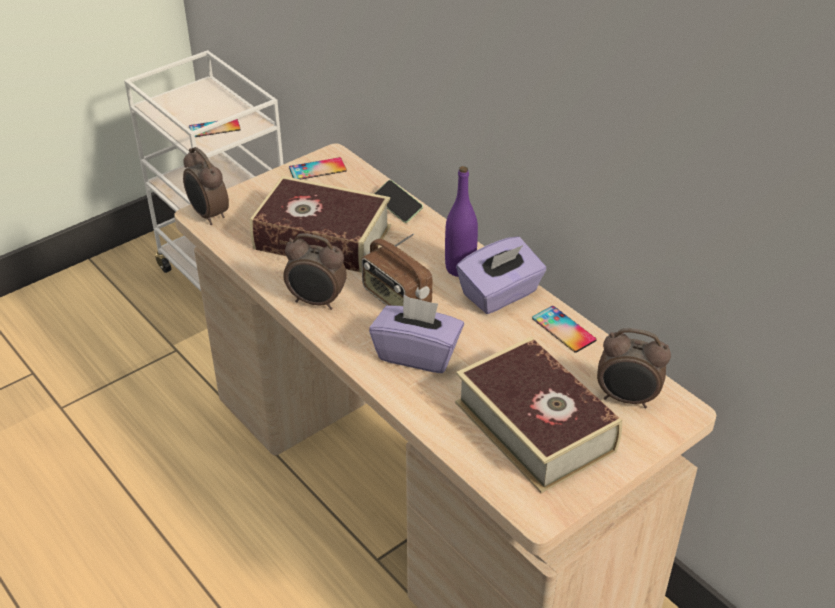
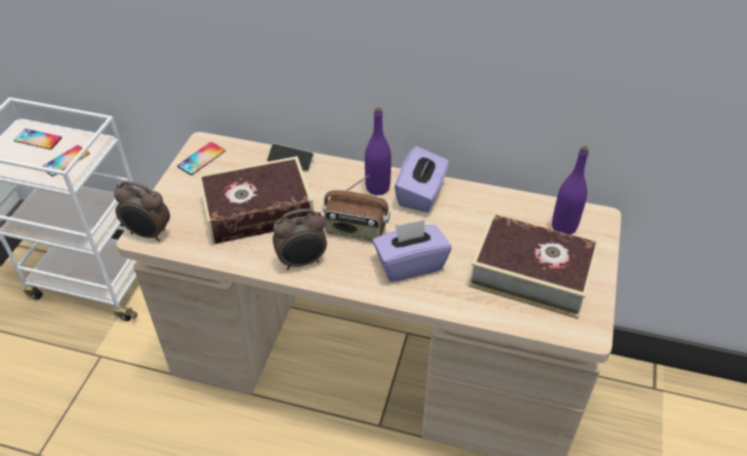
camera: 35 degrees left, 5 degrees up
(563, 329) = (483, 199): phone -> phone (38, 139)
(627, 399) = (564, 227): alarm clock -> purple bottle

